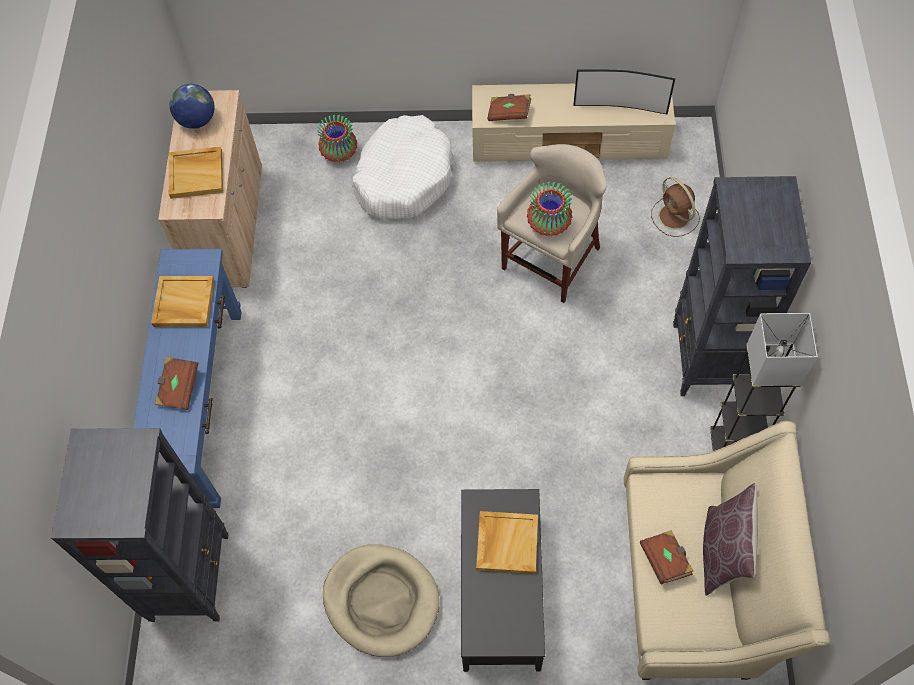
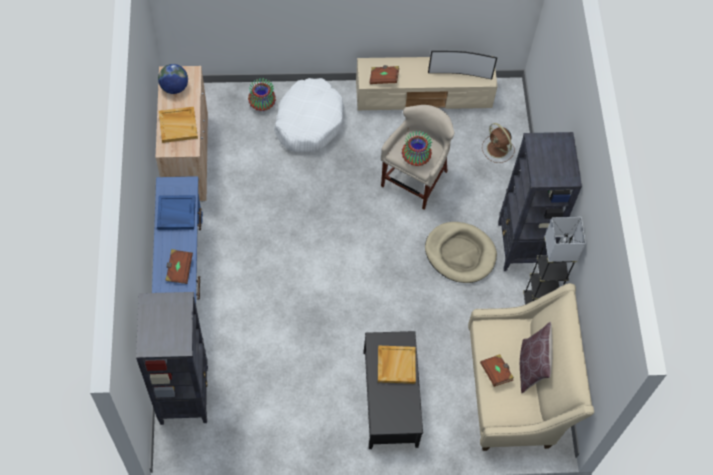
camera: 10 degrees left, 0 degrees up
(183, 303) = (176, 214): beige tray -> blue tray
(381, 600) = (313, 407): beige dog bed -> beige dog bed (460, 253)

